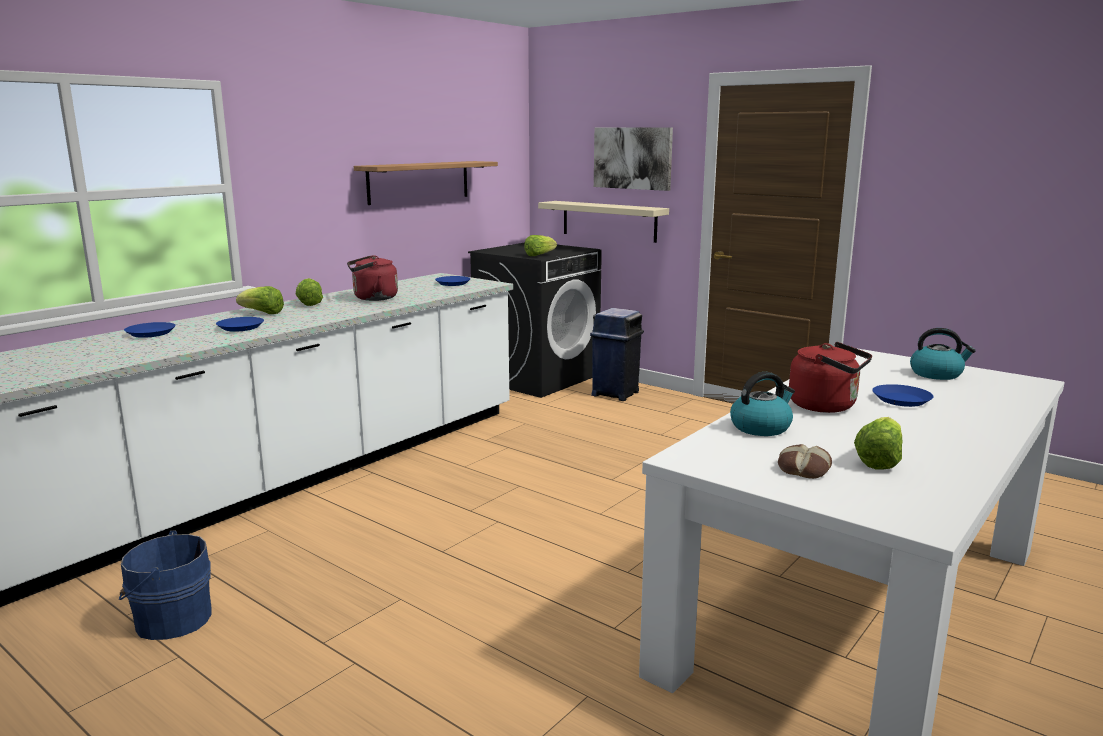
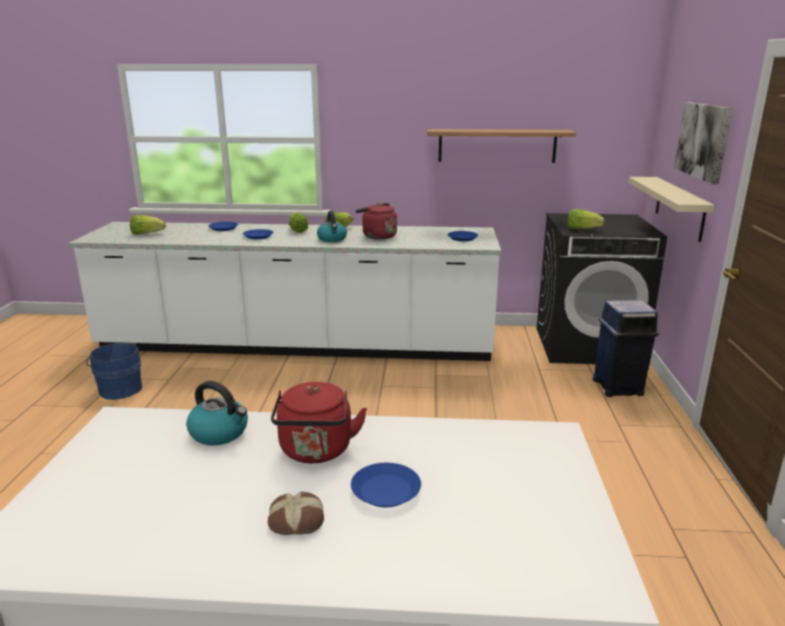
camera: 55 degrees right, 5 degrees up
(803, 468) = (116, 473): bread -> bread (297, 519)
(879, 460) = (159, 508): lettuce -> lettuce (147, 234)
(937, 374) = (534, 500): kettle -> kettle (332, 239)

